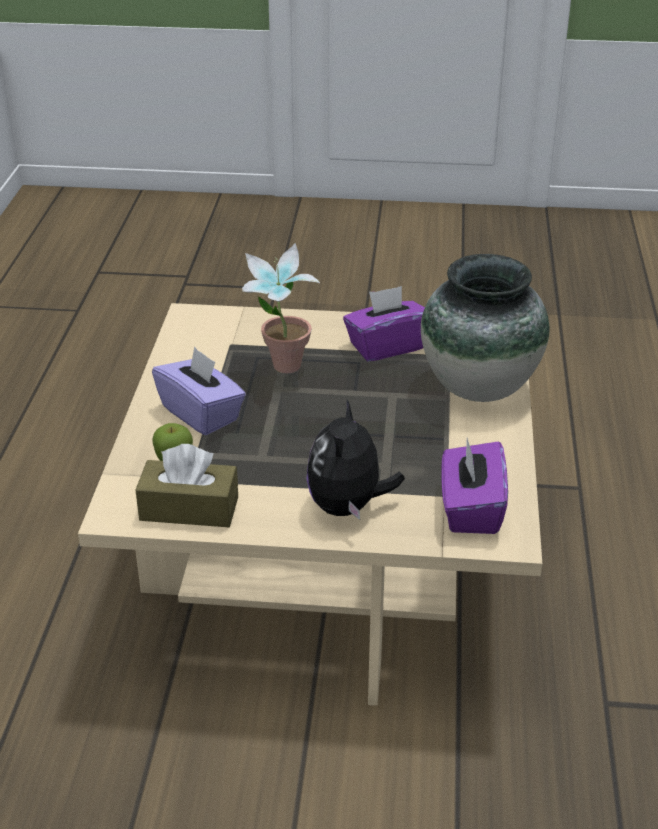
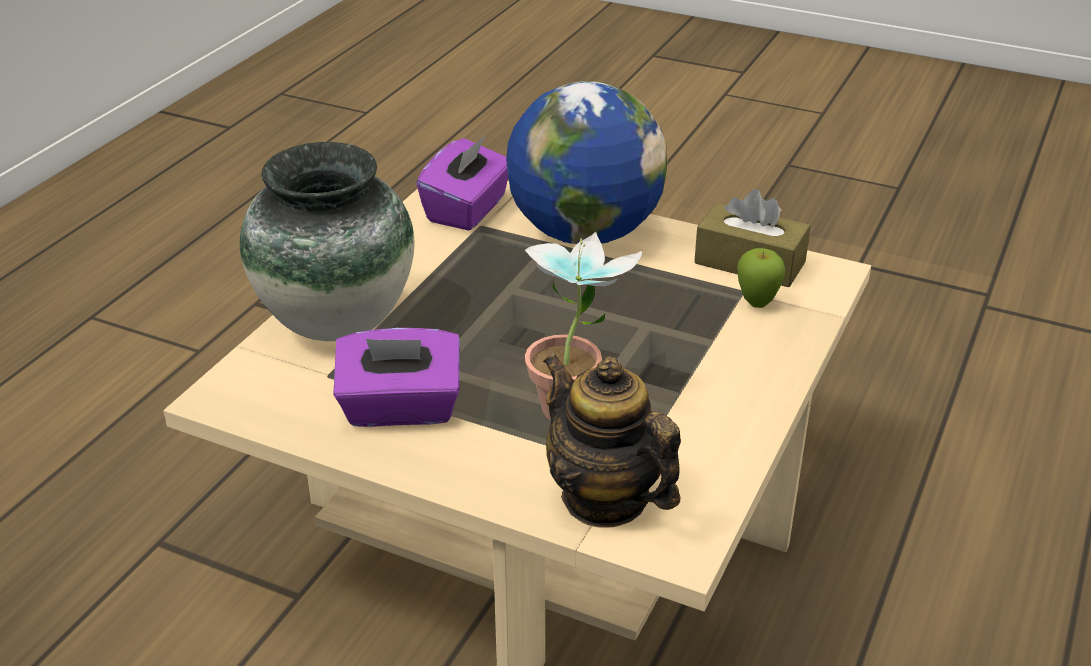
camera: 160 degrees left, 0 degrees up
(201, 413) = (708, 364): purple tissue box -> none
(238, 328) = (605, 499): none -> teapot
(348, 507) = (584, 233): plush toy -> globe

